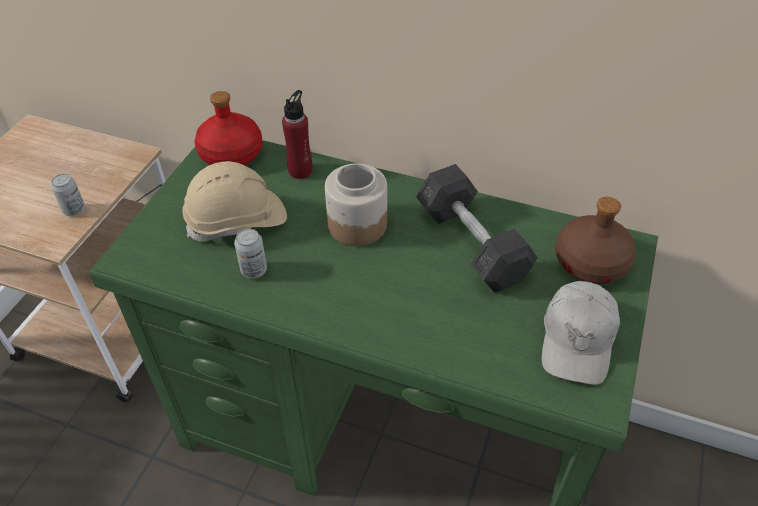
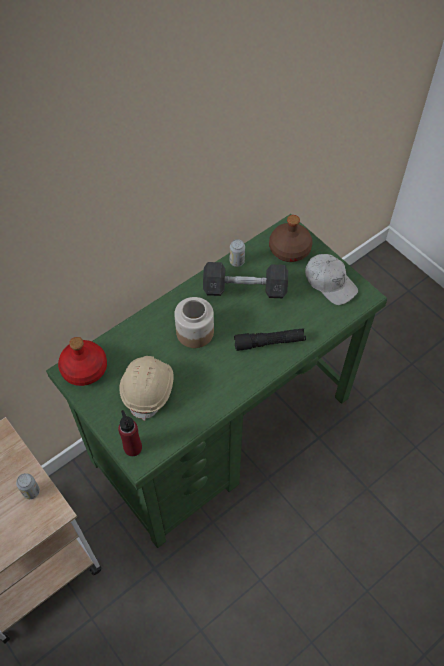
camera: 60 degrees left, 10 degrees up
(254, 270) = (195, 396): can -> can (237, 261)
(300, 171) = (129, 339): red bottle -> red bottle (133, 447)
(402, 312) = (269, 342): none -> black flashlight

